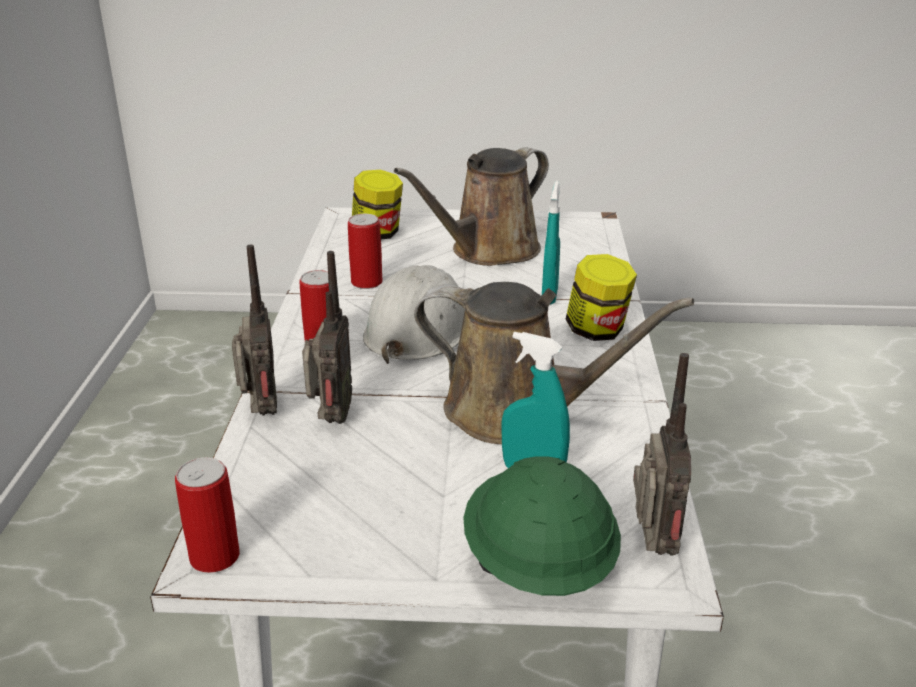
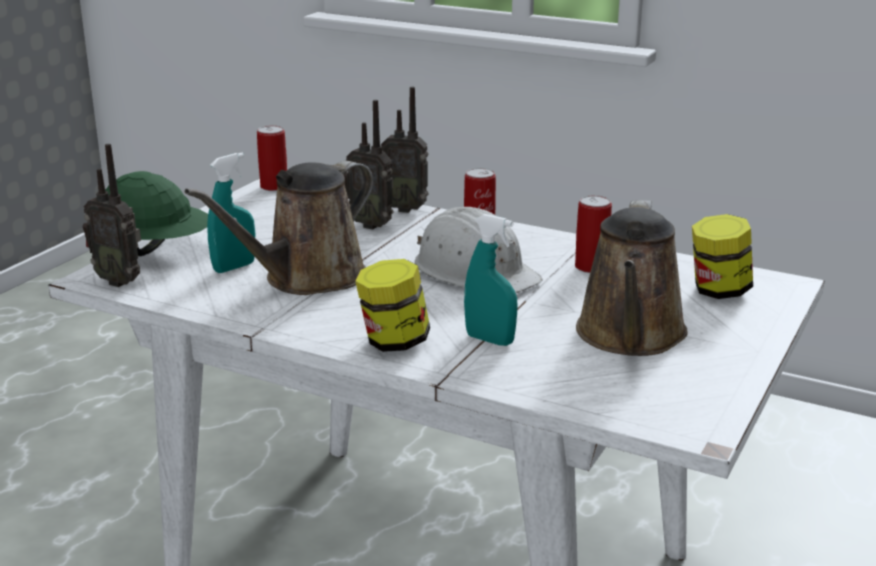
camera: 115 degrees right, 5 degrees down
(488, 251) = (630, 336): brown watering can -> brown watering can turned 150 degrees counterclockwise

